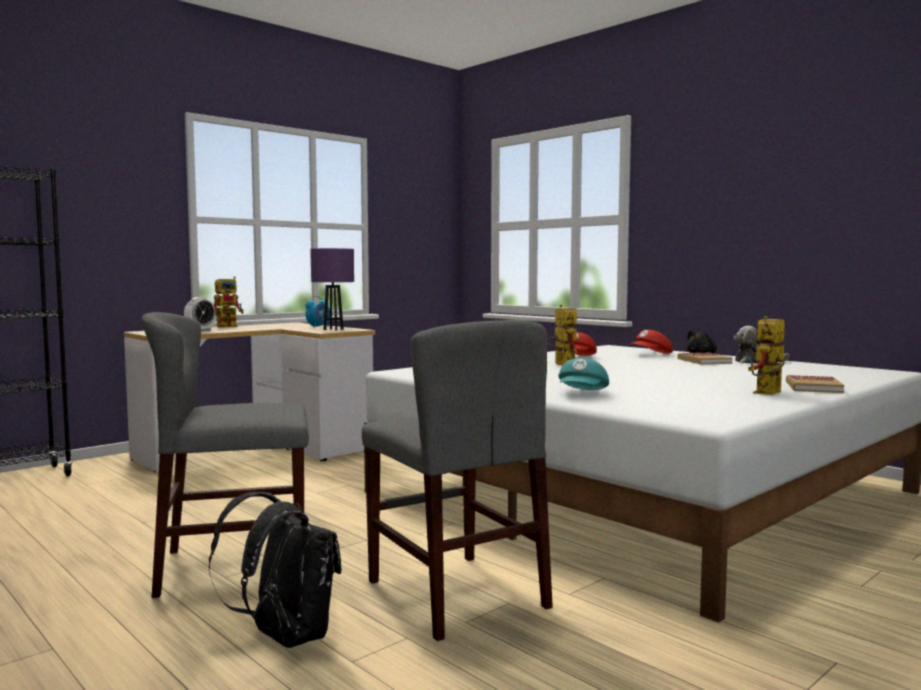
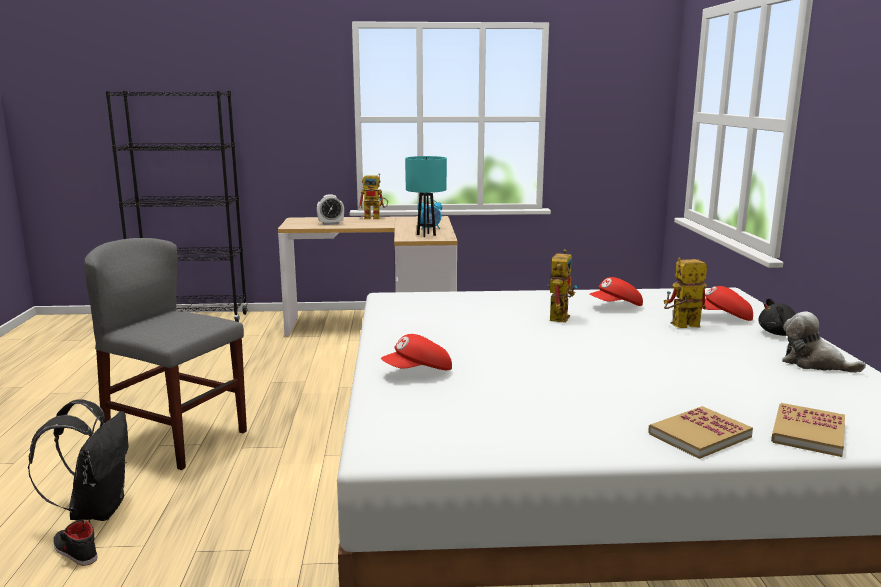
camera: 40 degrees right, 10 degrees up
(333, 329) = (426, 235): purple table lamp -> turquoise table lamp
(345, 670) = (74, 551): none -> black shoe
(456, 594) = (237, 523): grey chair -> none
(583, 394) = (418, 372): turquoise cap -> red cap
(704, 361) = (744, 345): book -> book (808, 432)
(768, 394) = (596, 430): toy robot -> toy robot (680, 326)

